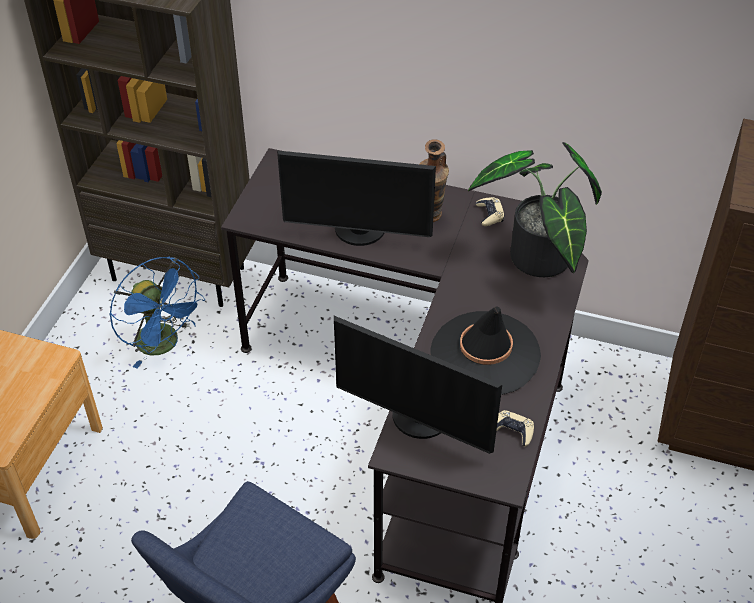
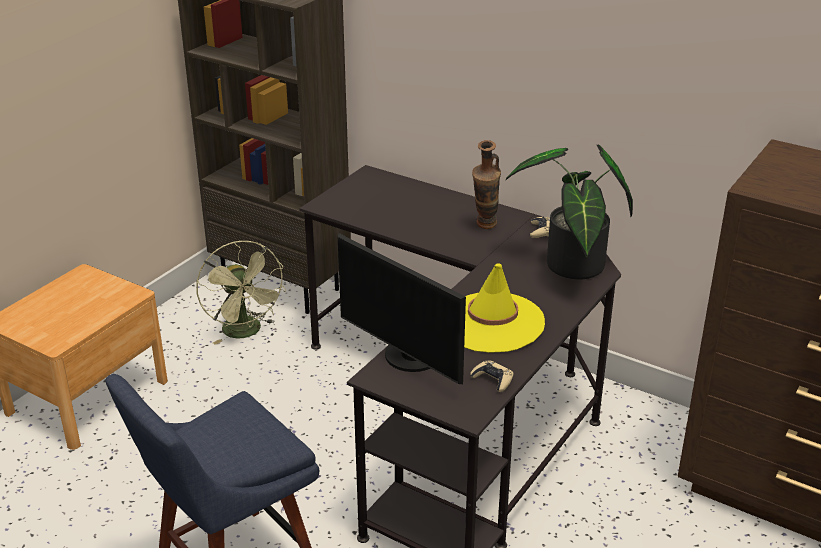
camera: 15 degrees right, 15 degrees down
(164, 345) = (246, 332): blue fan -> green fan
(359, 232) = (417, 227): monitor -> none
(485, 354) = (492, 323): black hat -> yellow hat

